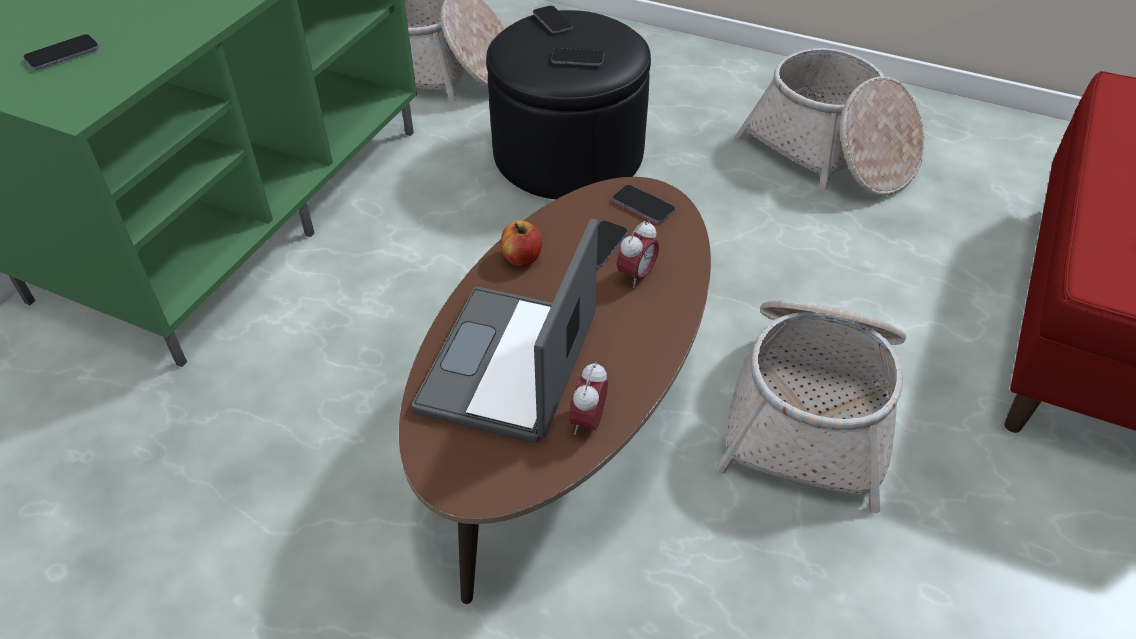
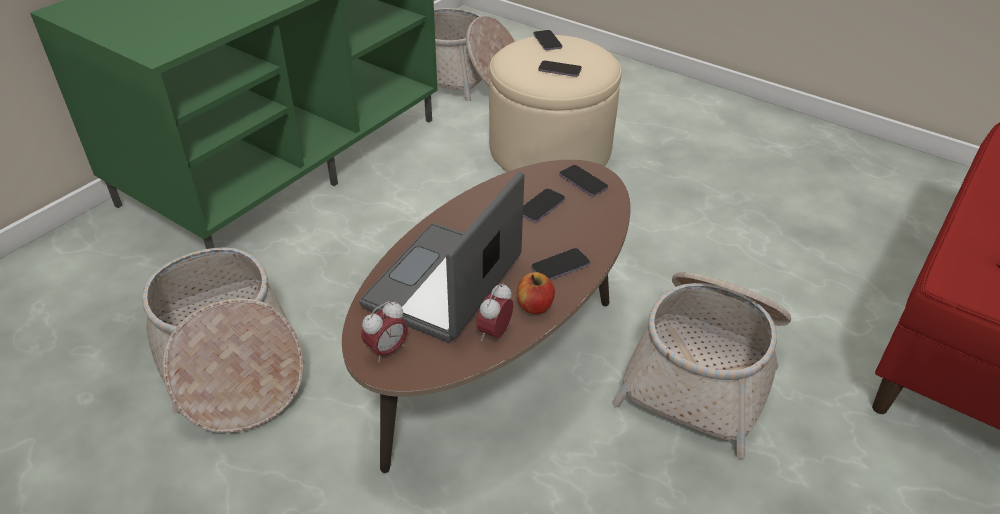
camera: 10 degrees right, 5 degrees down
(63, 55) = (161, 16): phone -> phone (560, 266)
(522, 258) = (476, 208): apple -> apple (534, 306)
(568, 154) = (550, 149): black ottoman -> beige ottoman
(636, 275) = (563, 232): alarm clock -> alarm clock (387, 350)
(831, 152) = (769, 173): basket -> basket (229, 362)

